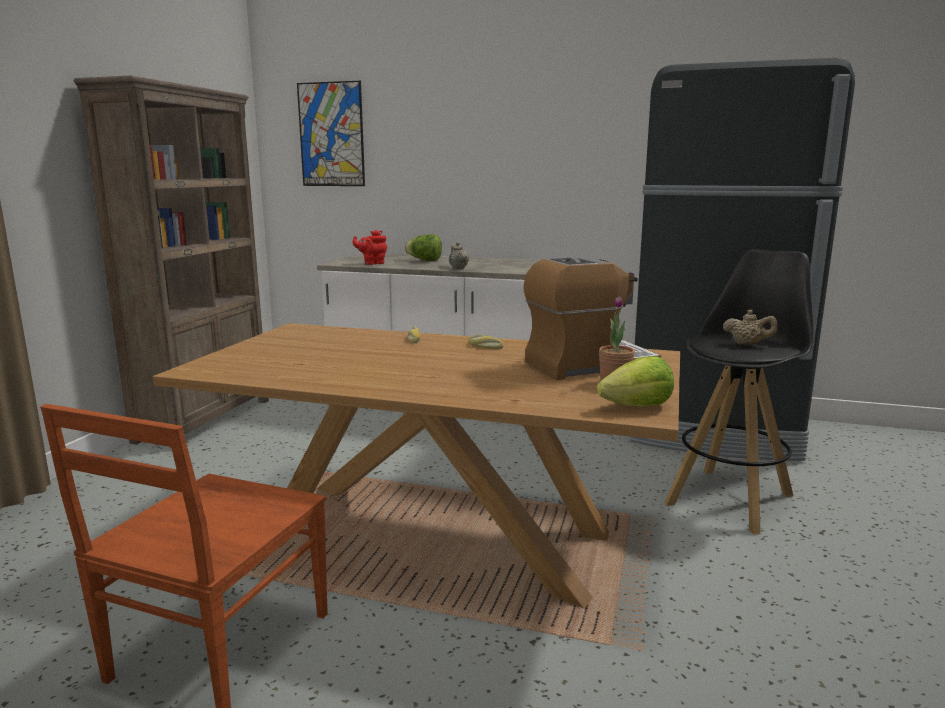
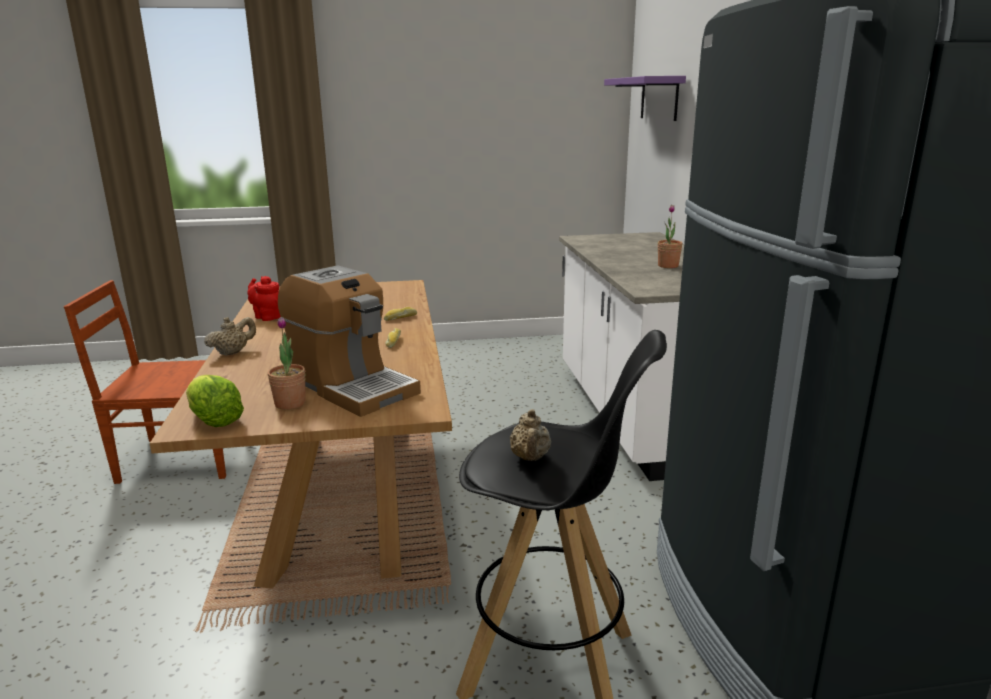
camera: 65 degrees right, 5 degrees up
(206, 420) = (482, 347): brown bookcase -> none
(331, 135) = (659, 98): picture -> purple shelf
(372, 263) = (595, 244): red teapot -> red teapot (267, 316)
(424, 260) = (648, 252): lettuce -> none
(458, 268) = (620, 267): beige teapot -> beige teapot (233, 352)
(473, 263) = (668, 266): none -> potted plant

